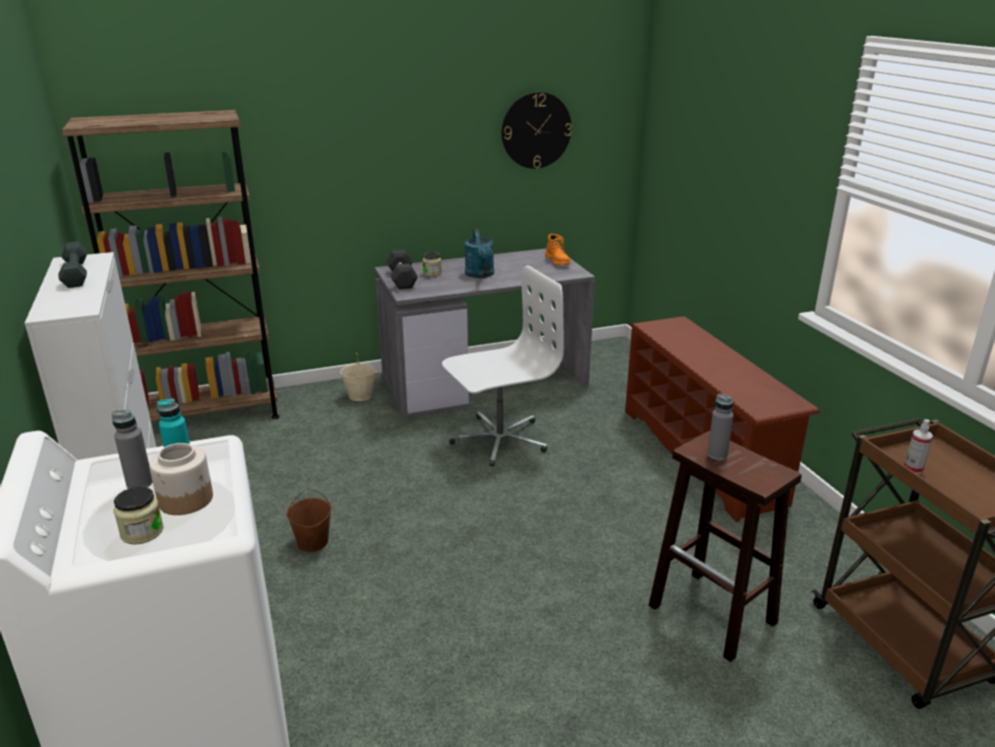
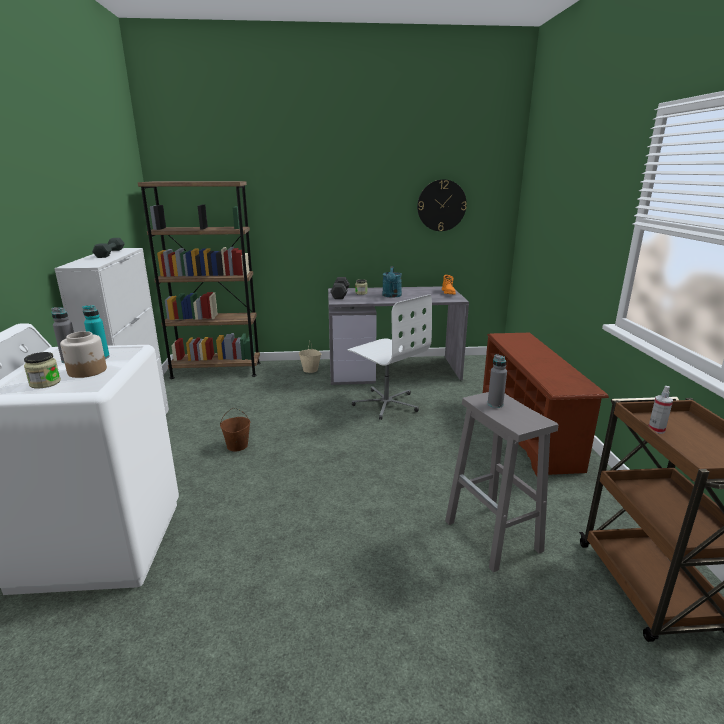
camera: 15 degrees right, 5 degrees down
(499, 439) = (386, 403): white office chair -> white office chair turned 60 degrees clockwise
(714, 615) = (493, 537): brown stool -> grey stool

